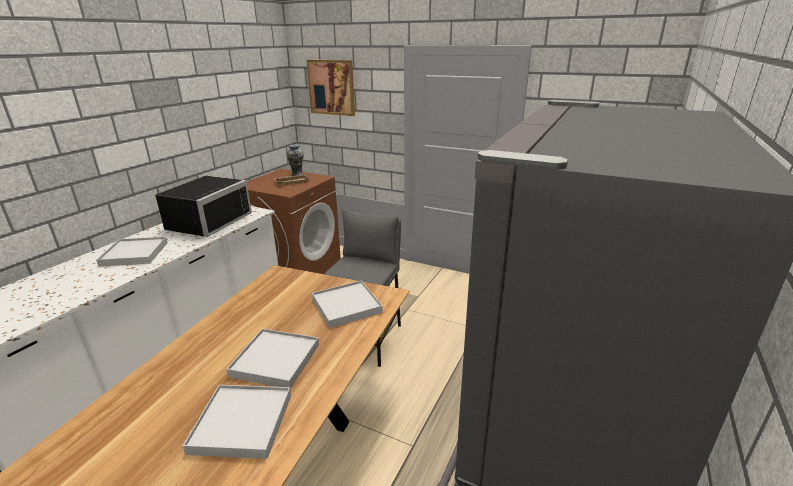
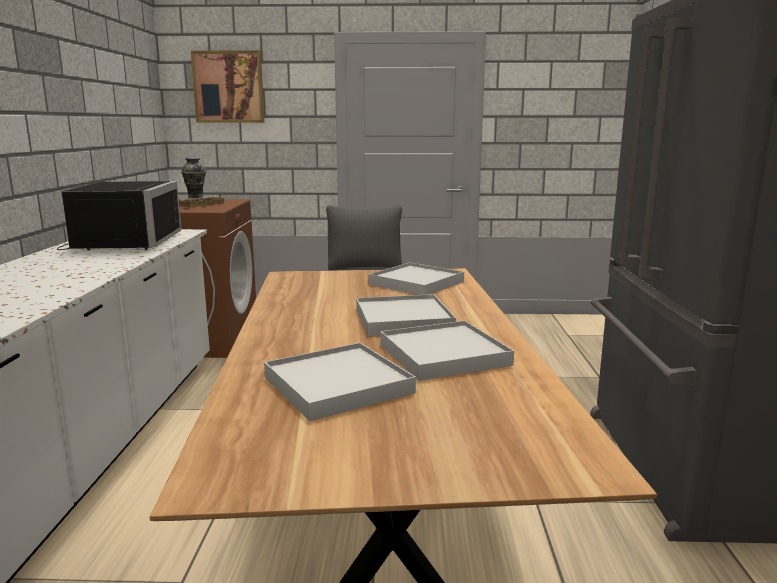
camera: 25 degrees left, 10 degrees down
(135, 254) = (60, 269): white tray -> white tray (338, 385)

